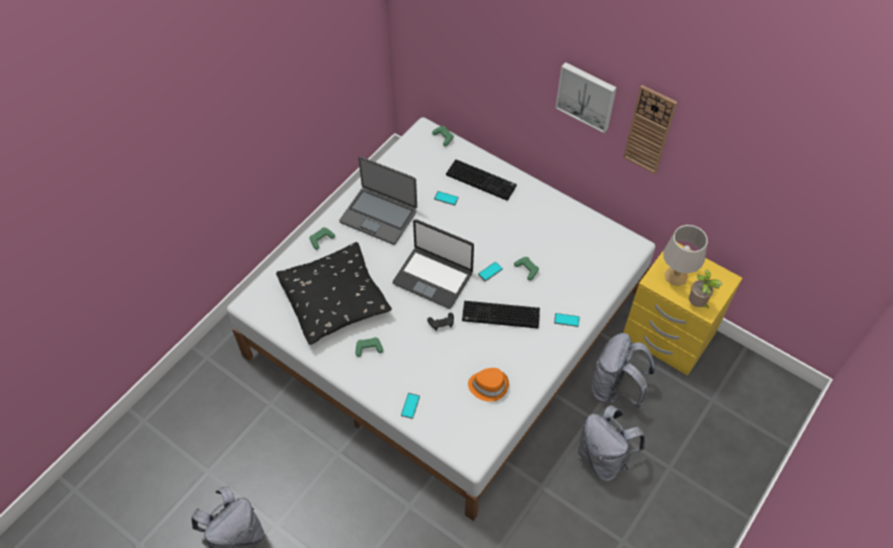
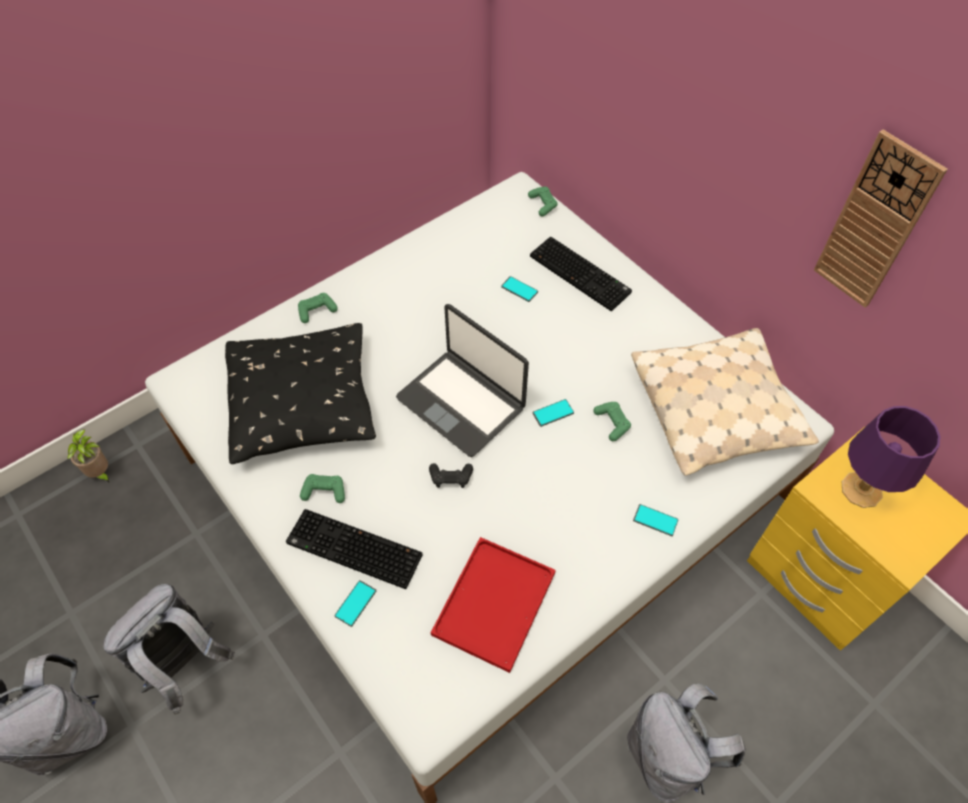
camera: 15 degrees right, 0 degrees up
(379, 216) = (412, 294): laptop -> none
(488, 385) = (494, 601): orange hat -> red tray
(500, 316) = (547, 488): keyboard -> keyboard (352, 550)
(585, 248) = (716, 409): none -> beige pillow
(586, 96) = (773, 149): picture -> none
(615, 388) = (716, 642): grey backpack -> grey backpack (185, 664)
(676, 275) = (862, 489): grey table lamp -> purple table lamp
(697, 304) = (890, 548): potted plant -> potted plant (100, 473)

